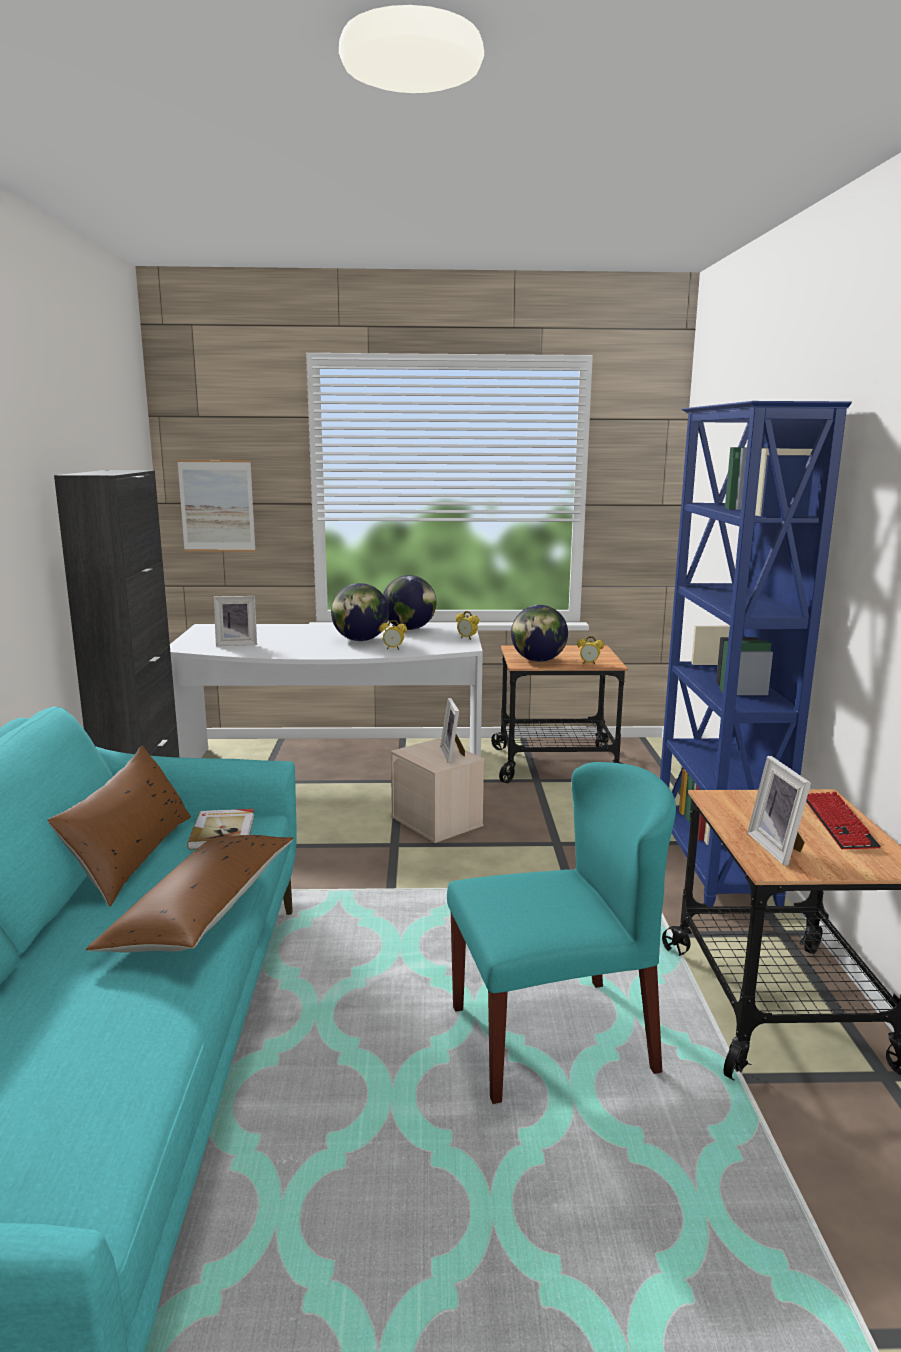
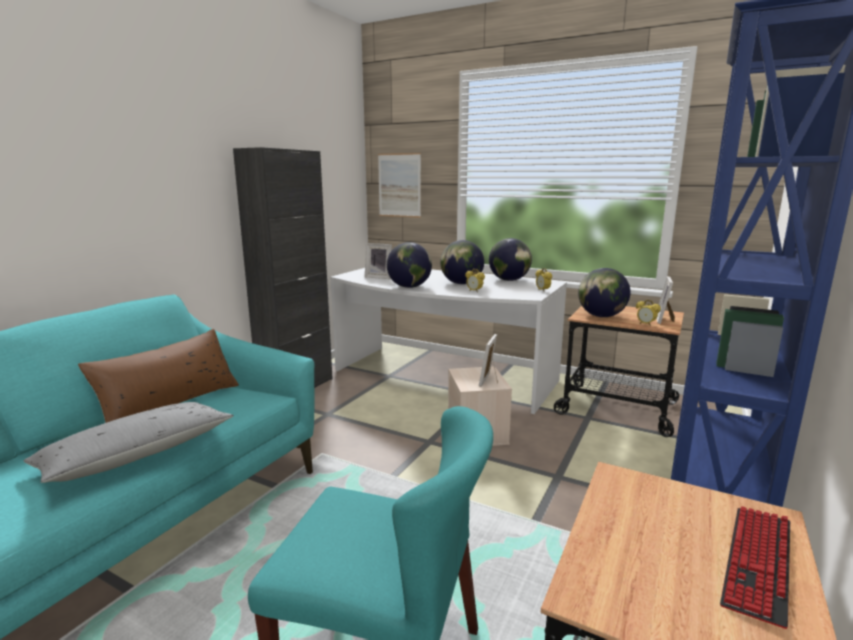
camera: 30 degrees right, 0 degrees up
(202, 912) = (137, 455): brown pillow -> grey pillow
(223, 831) = (237, 400): book -> none
(304, 653) = (409, 287): none -> globe
(779, 848) = (627, 571): picture frame -> picture frame (665, 320)

